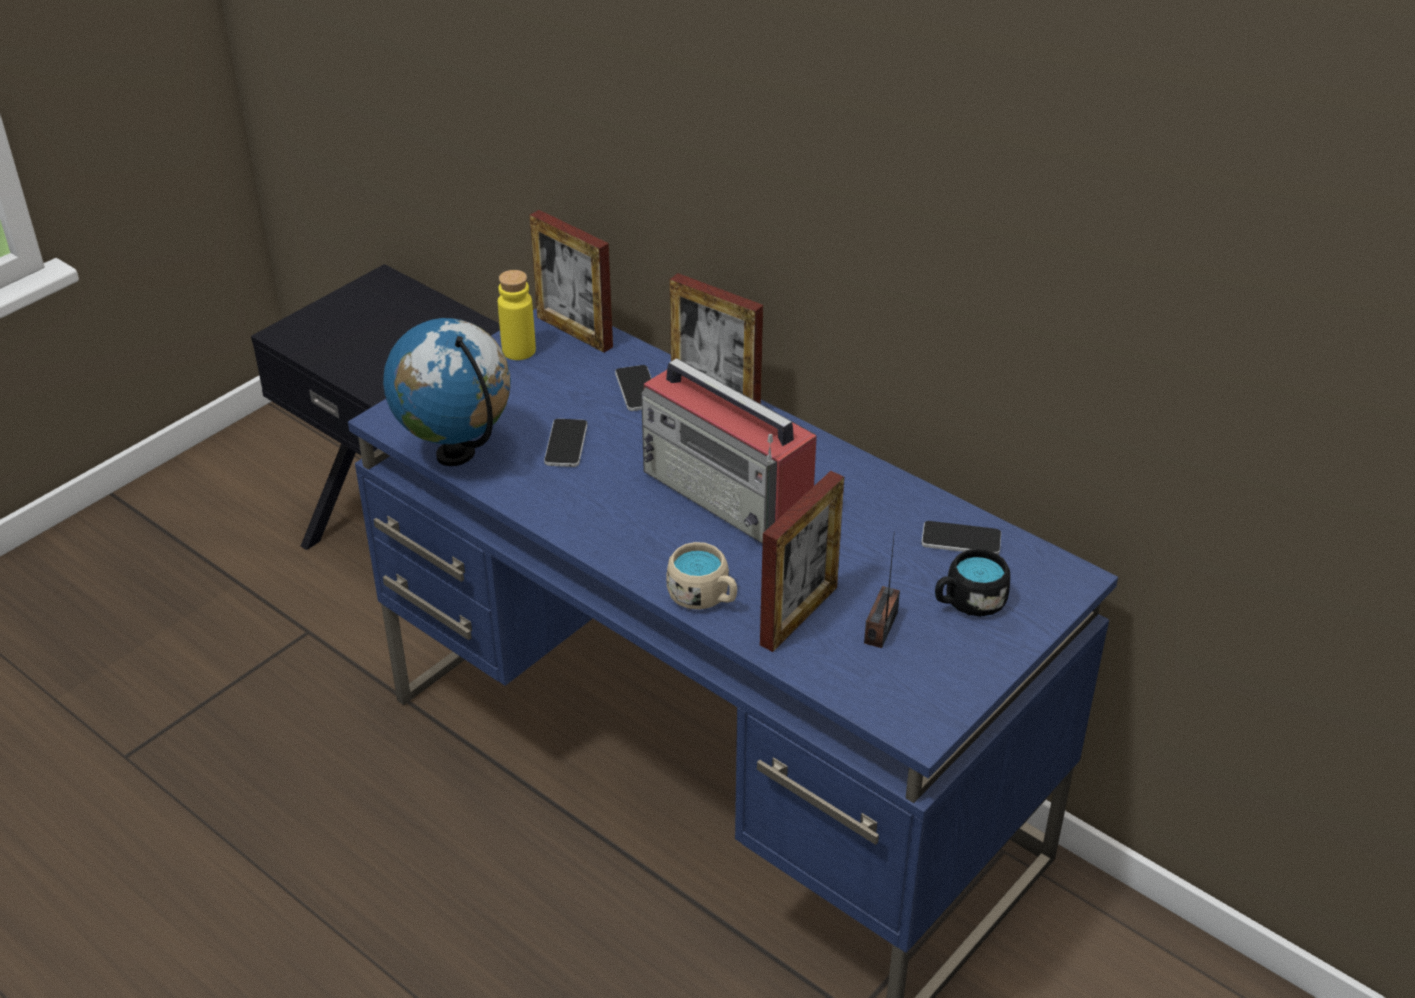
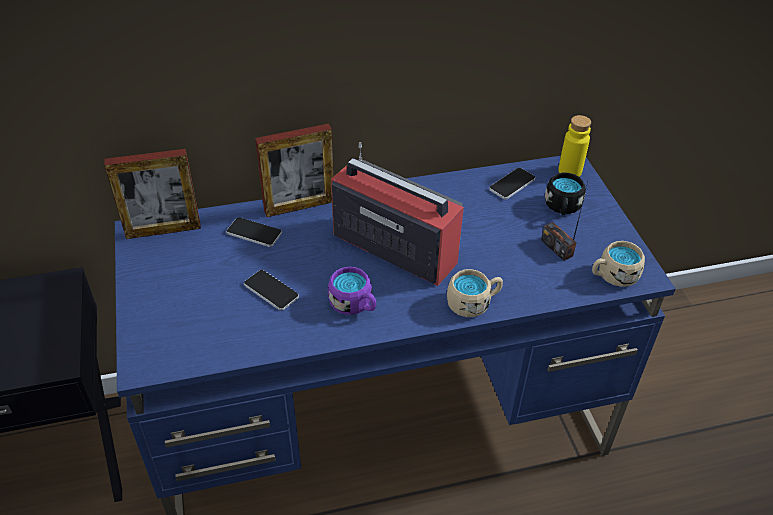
camera: 55 degrees left, 5 degrees up
(456, 454) = (222, 349): globe -> none
(519, 350) = (150, 264): yellow bottle -> yellow bottle (570, 171)
(606, 510) = (354, 305): none -> purple mug
(728, 495) = (393, 247): radio -> radio turned 135 degrees counterclockwise
(799, 616) = (521, 273): picture frame -> none
(885, 698) = (613, 276): none -> beige mug

